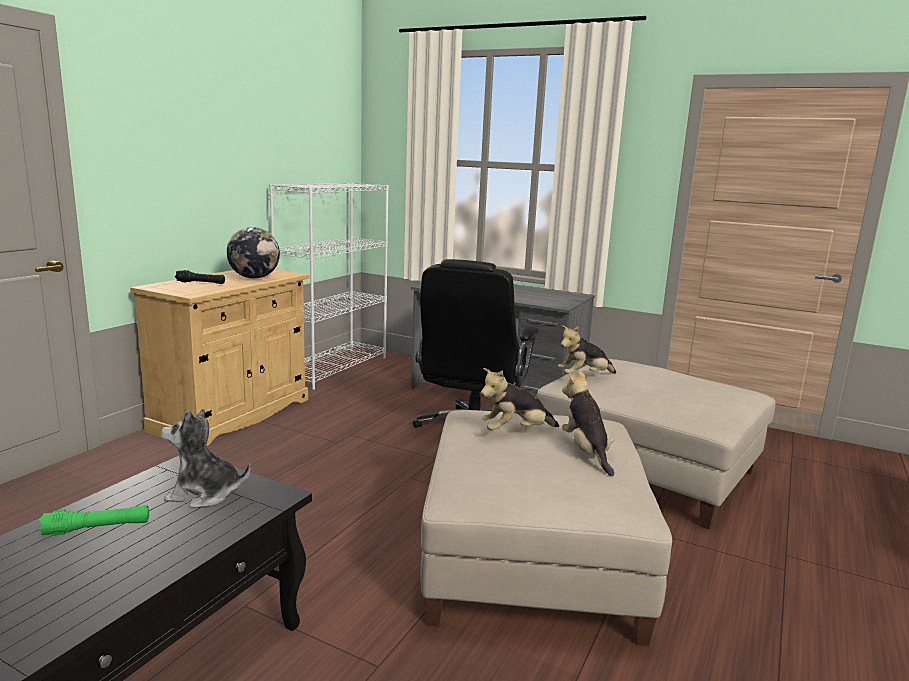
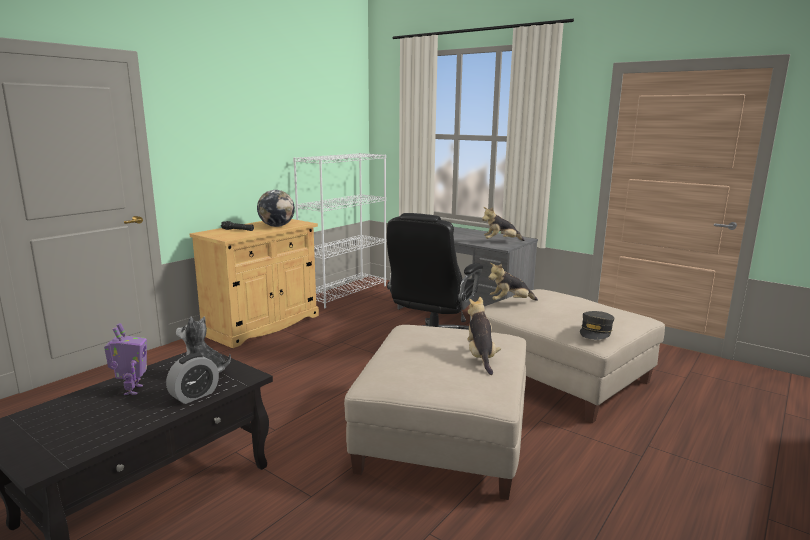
camera: 10 degrees right, 0 degrees up
(97, 528) = (132, 390): green flashlight -> toy robot
(203, 531) = (194, 395): none -> alarm clock
(515, 432) = (435, 341): plush toy -> plush toy (501, 241)
(709, 412) = (595, 332): none -> grey cap

